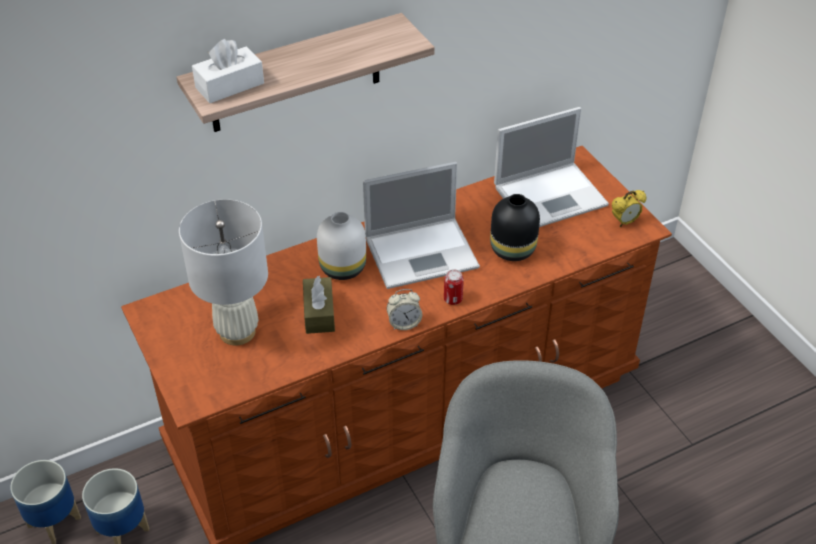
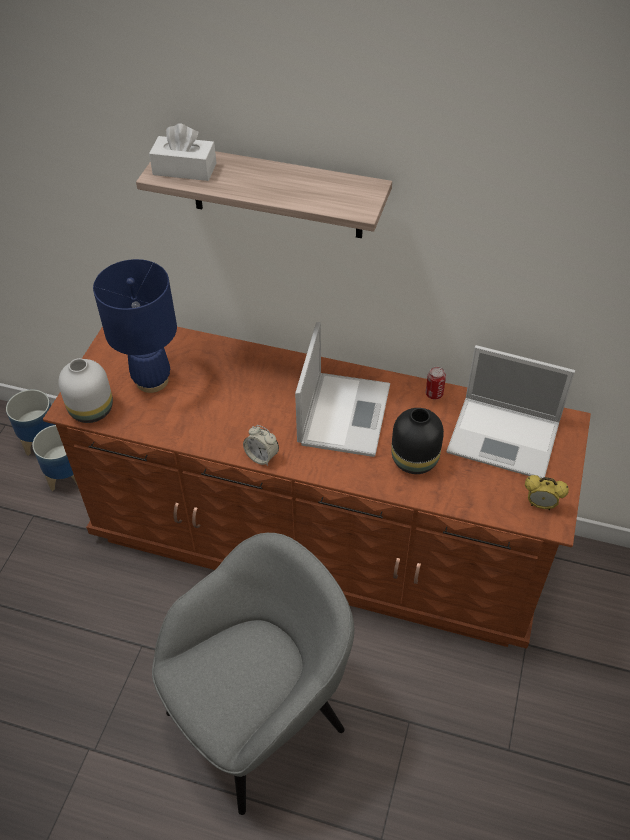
camera: 45 degrees right, 5 degrees up
(237, 331) = (152, 380): white table lamp -> blue table lamp
(319, 313) = (217, 406): brown tissue box -> none
(344, 268) = (273, 385): white vase -> white vase (91, 411)
(423, 252) = (344, 412): laptop -> laptop turned 105 degrees counterclockwise
(453, 299) = (319, 465): can -> can (434, 394)

